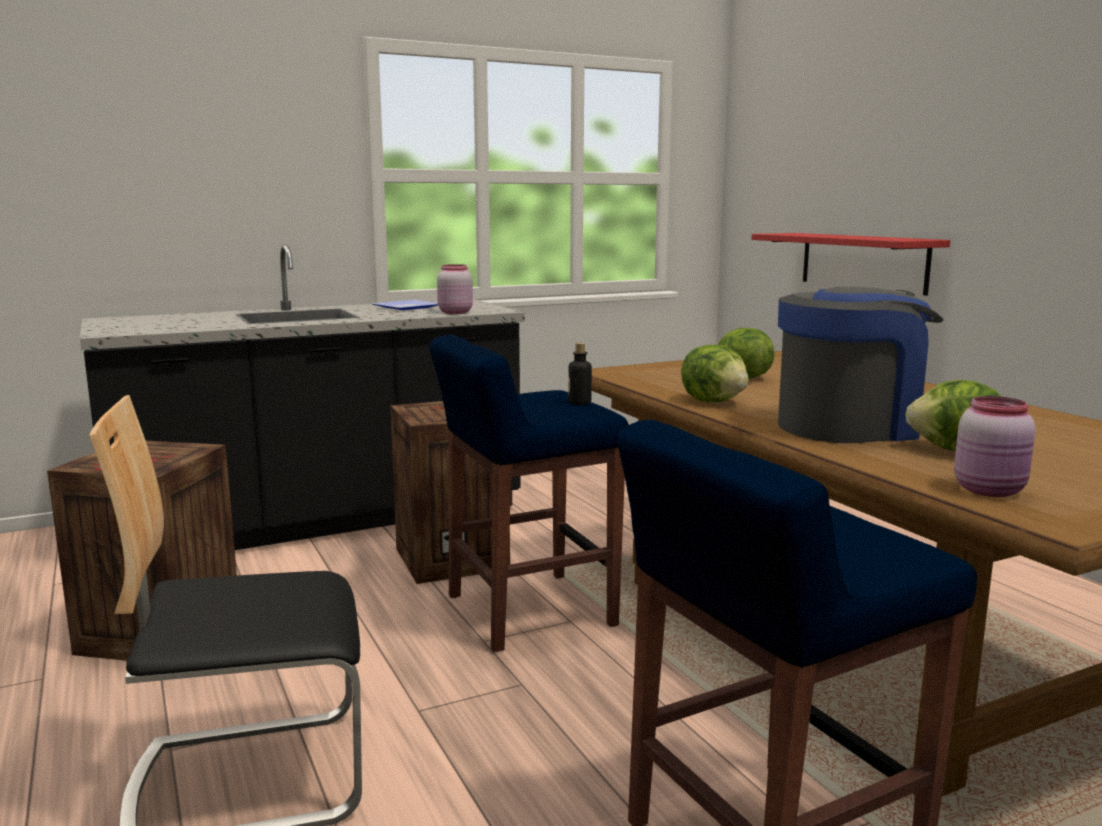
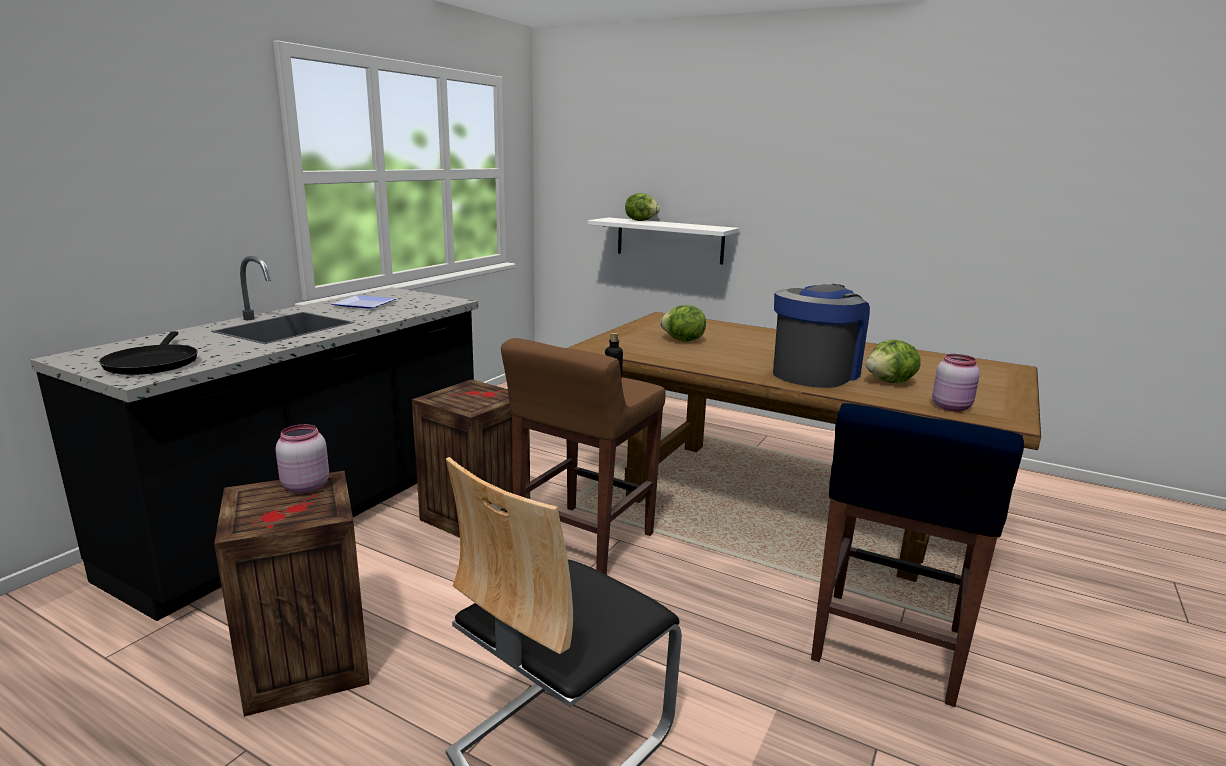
camera: 35 degrees left, 5 degrees up
(140, 327) = (153, 363): none -> black frying pan
(454, 312) = (423, 307): pink jar -> pink jar (304, 487)
(527, 611) = (583, 541): blue stool -> brown stool
(714, 401) = (710, 365): lettuce -> lettuce (641, 221)
(863, 262) = (669, 240): red shelf -> white shelf

